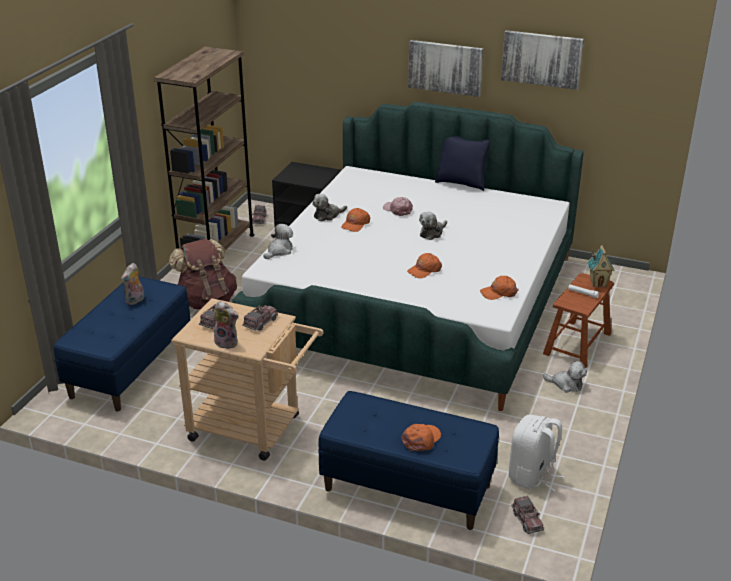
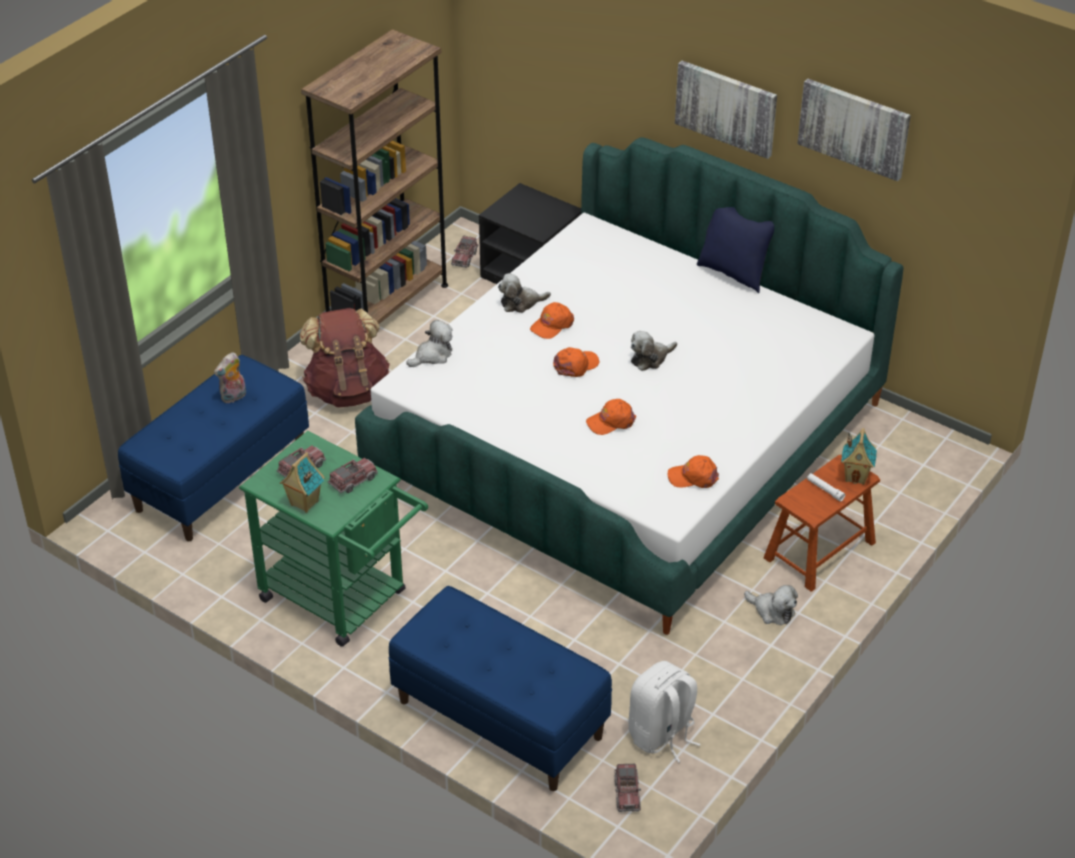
camera: 15 degrees right, 10 degrees up
(227, 342) = (303, 503): plush toy -> toy house
(253, 430) = (343, 600): beige cart -> green cart
(397, 210) = (621, 308): pink cap -> none
(421, 439) = (507, 673): orange cap -> orange cap (576, 365)

